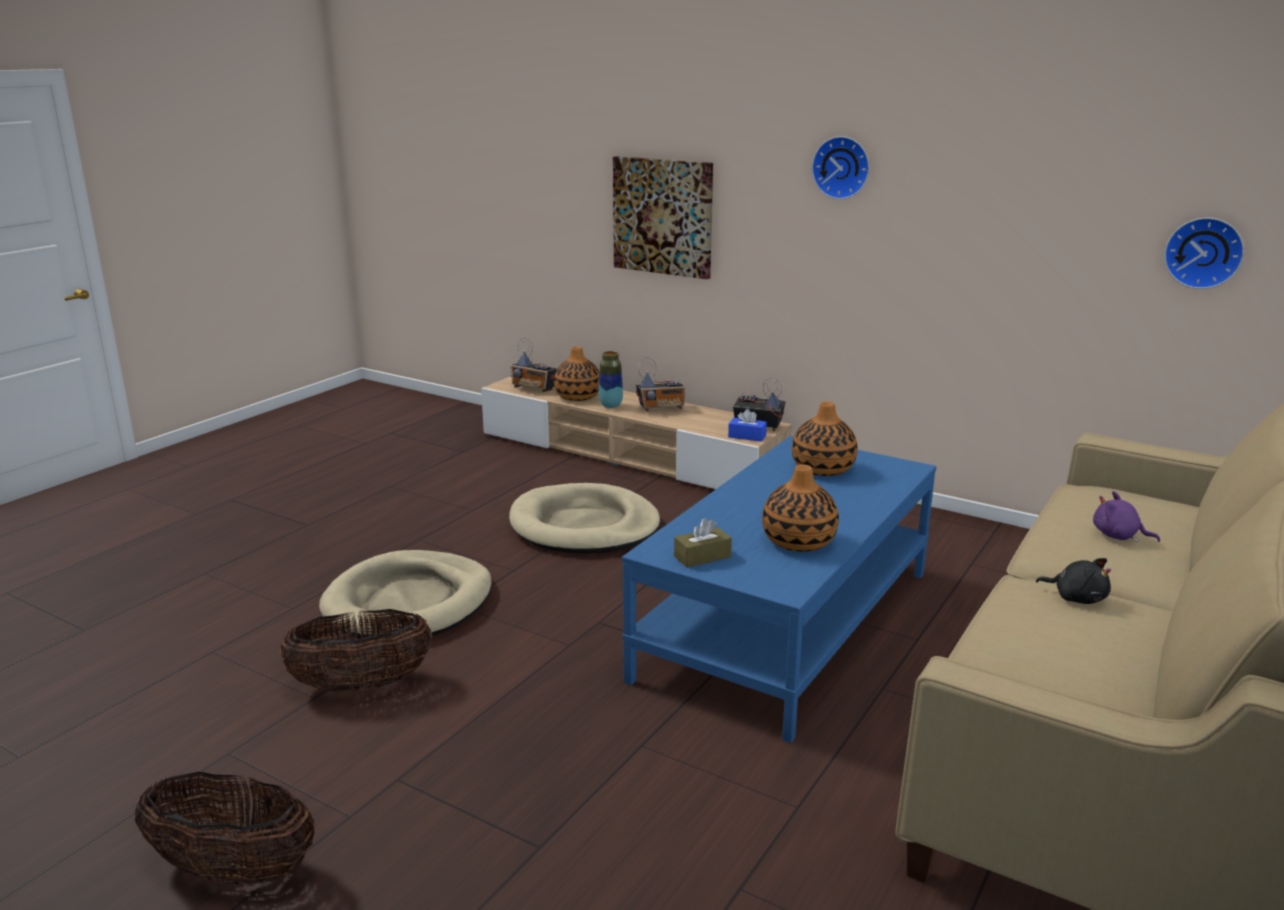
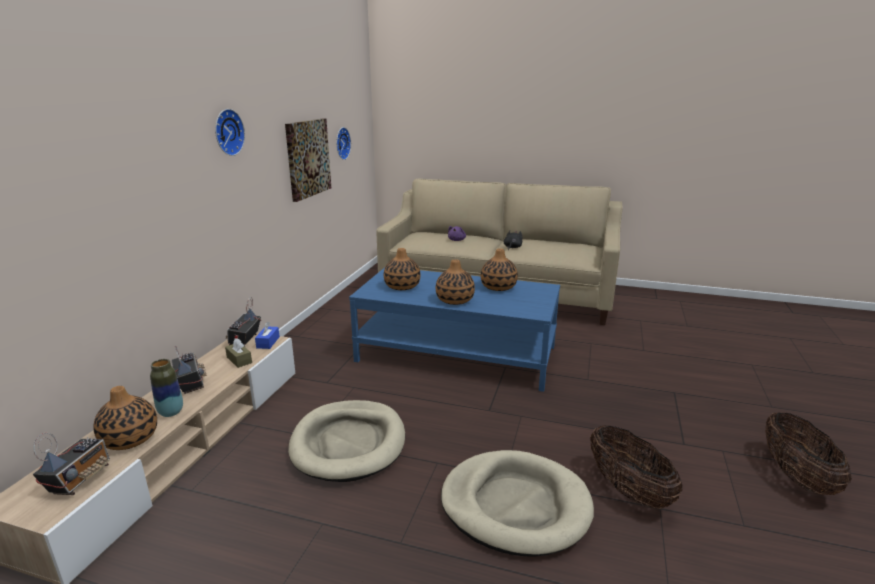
camera: 105 degrees left, 0 degrees up
(663, 216) = (110, 215): picture -> picture (307, 158)
(702, 557) = (533, 303): brown tissue box -> brown tissue box (239, 360)
(745, 498) = (455, 300): none -> vase

